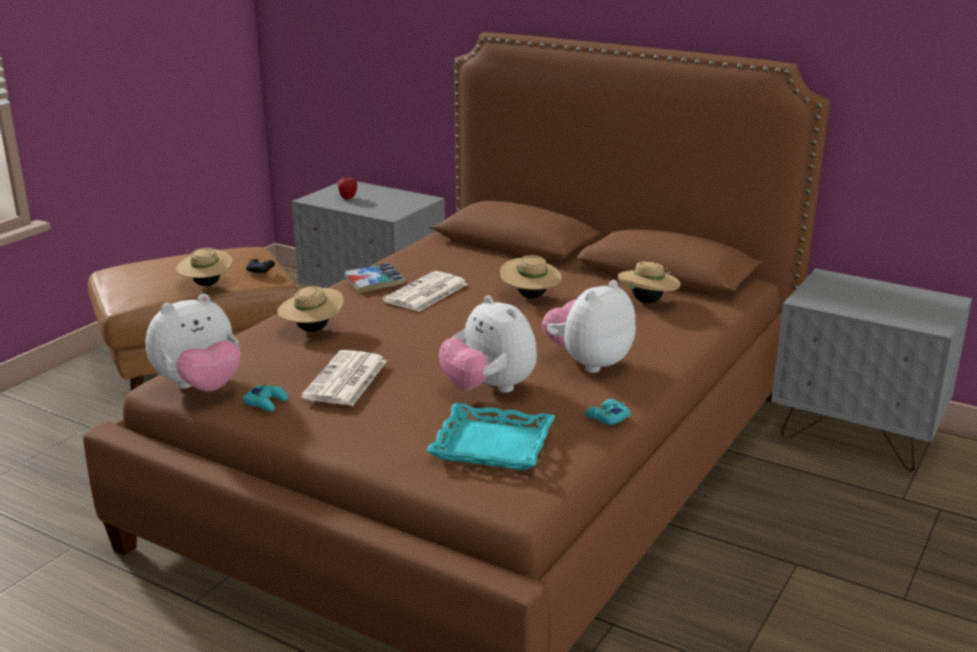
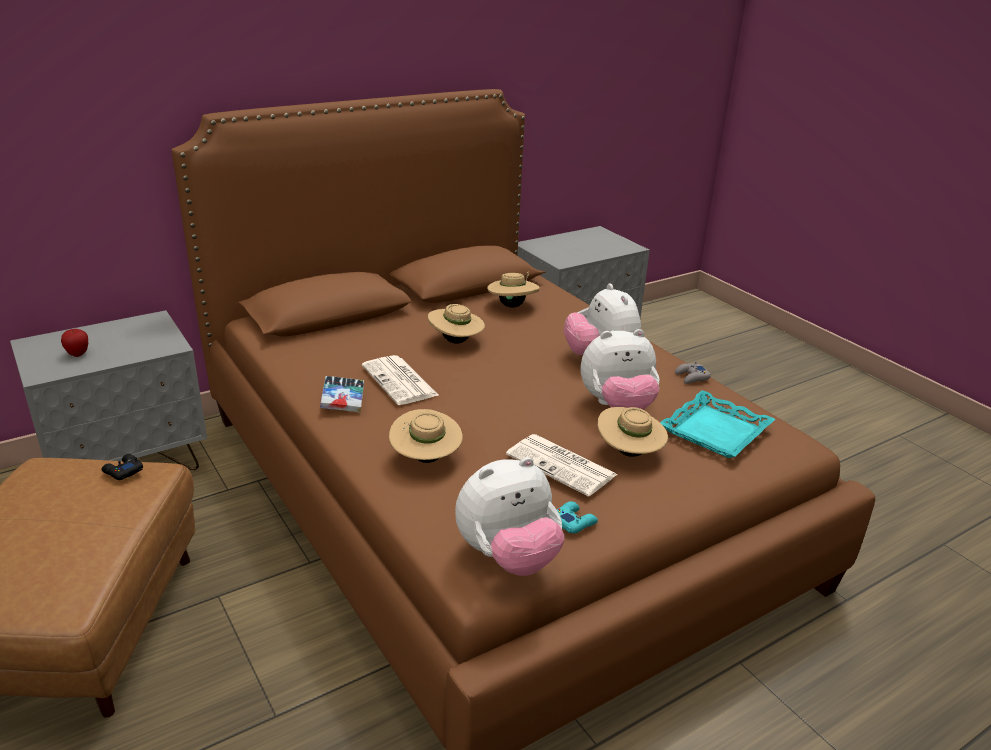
camera: 65 degrees left, 5 degrees up
(200, 387) = (508, 557): plush toy -> plush toy turned 75 degrees clockwise
(206, 284) = (118, 519): beige hat -> beige hat (629, 453)
(607, 417) = (692, 377): turquoise game controller -> grey game controller

